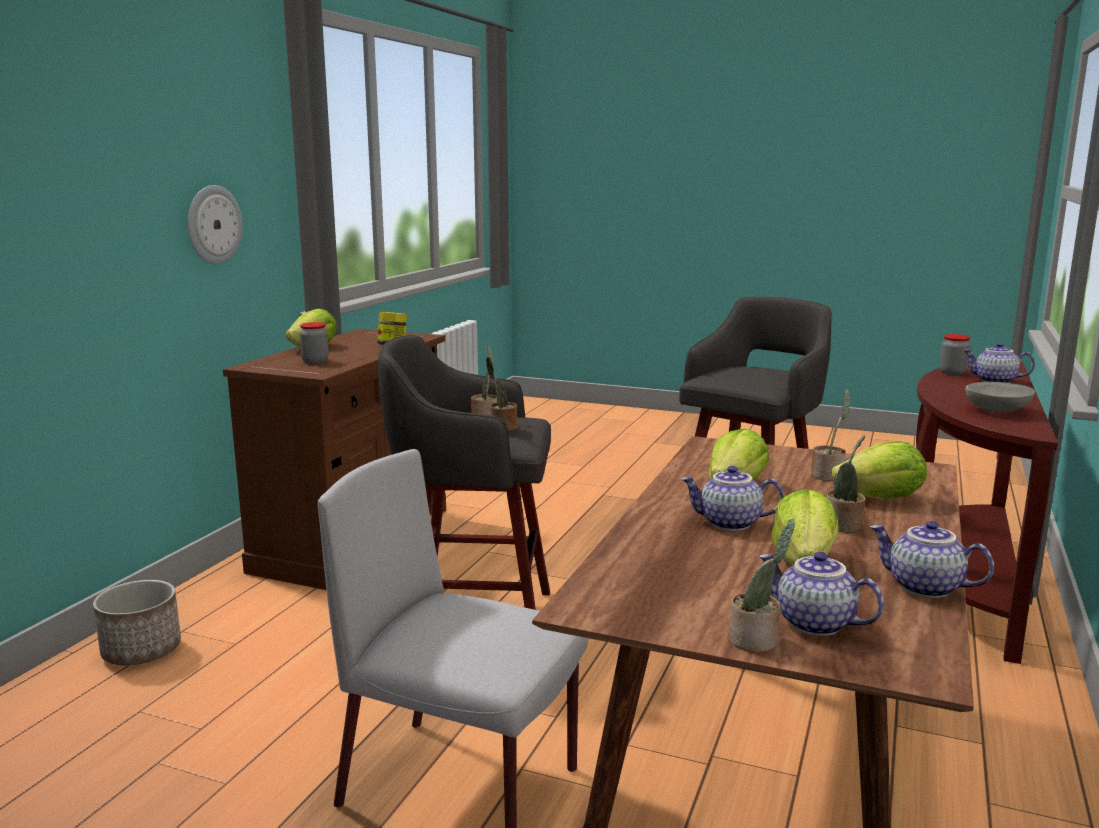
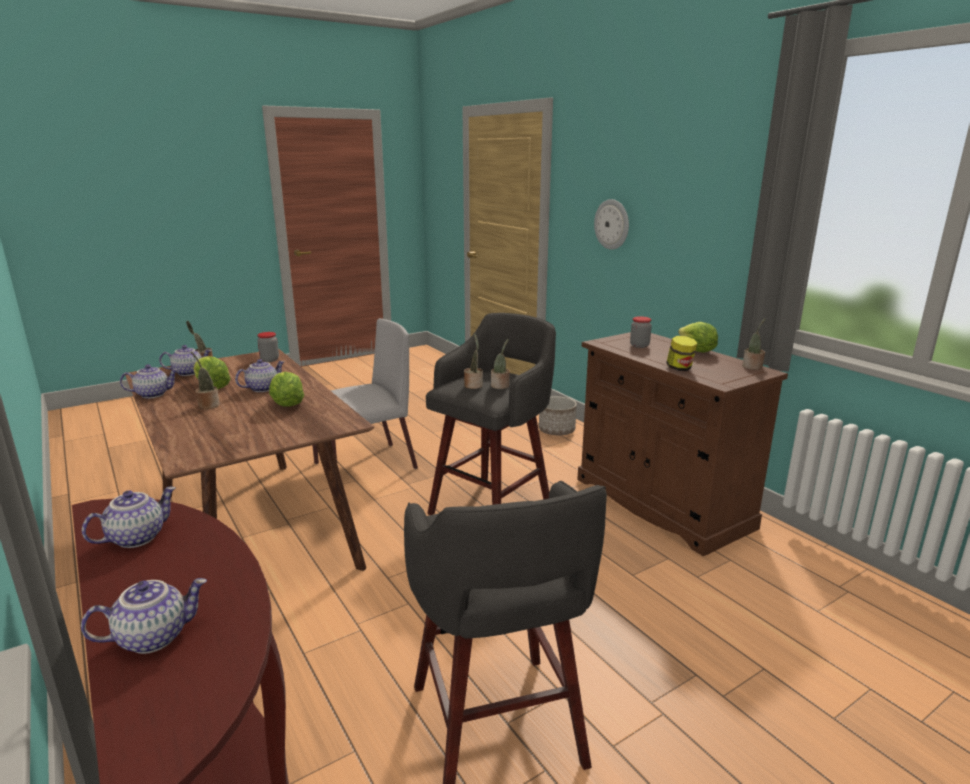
camera: 125 degrees right, 5 degrees up
(213, 224) = (699, 240): wall clock -> wall clock (612, 224)
(828, 475) = (246, 430): potted plant -> potted plant (752, 367)
(881, 498) = (200, 427): lettuce -> none
(952, 372) = (232, 637): jar -> jar (269, 360)
(997, 411) = (137, 537): grey bowl -> teapot

